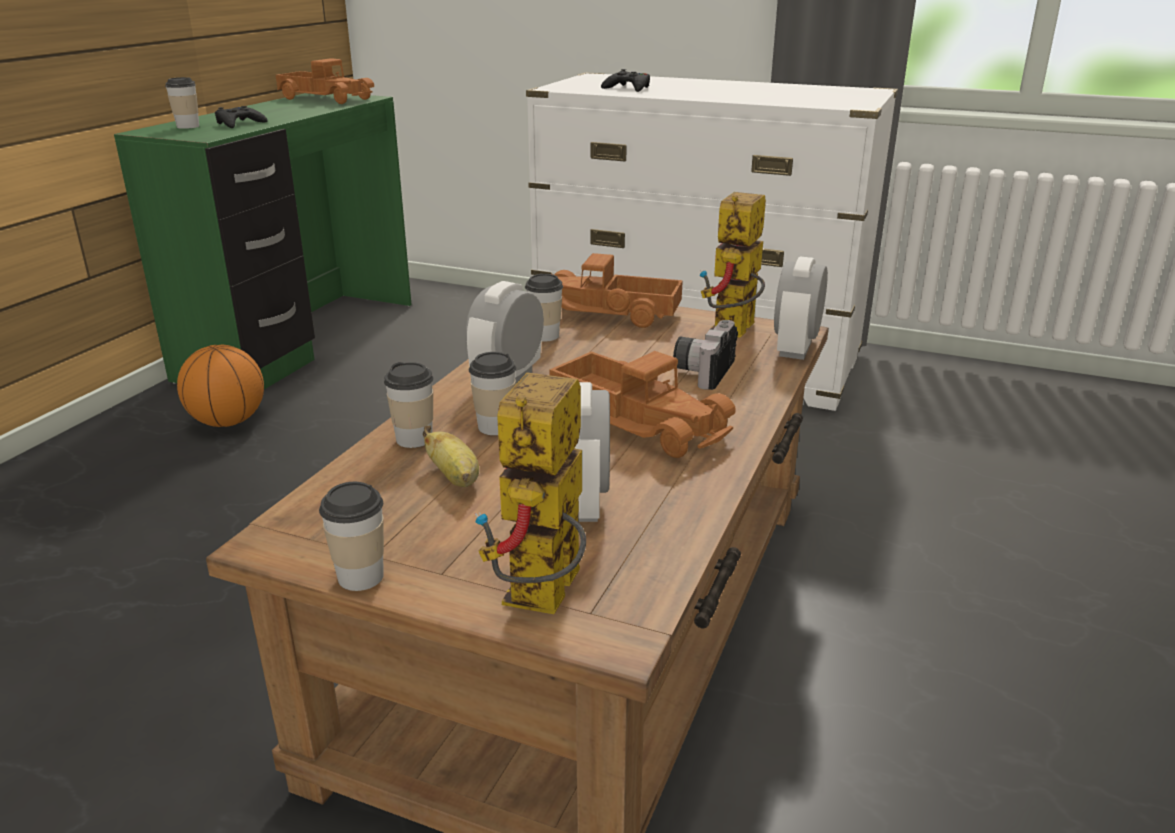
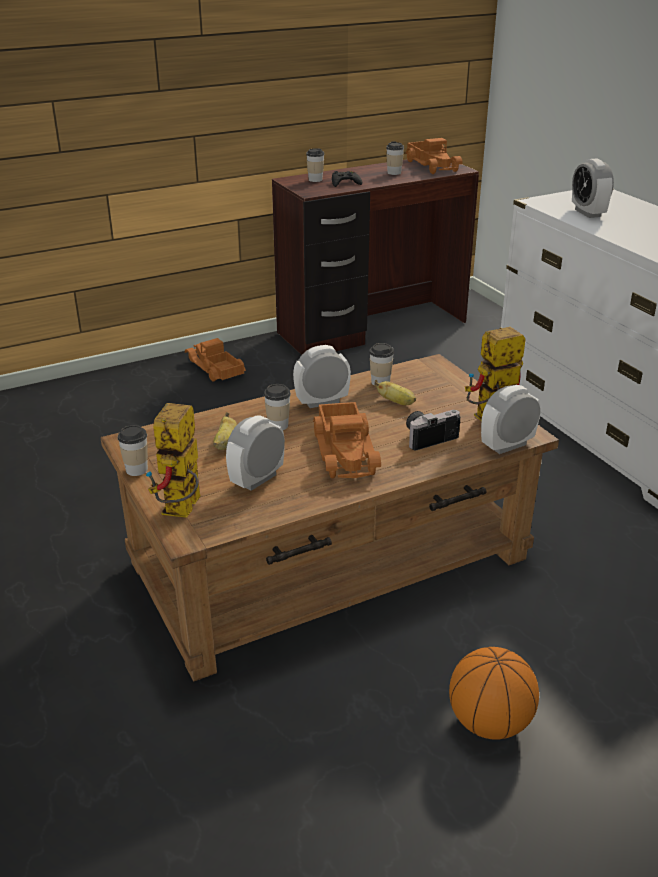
camera: 40 degrees right, 5 degrees up
(228, 422) = (281, 369): basketball -> basketball (489, 722)
(304, 340) = (373, 328): green desk -> brown desk
(414, 439) = (236, 417): cup -> cup (394, 173)
(544, 601) = (182, 511): toy robot -> toy robot turned 45 degrees counterclockwise
(602, 349) = (396, 402): none -> banana
(606, 313) = (437, 380): toy truck -> toy truck (215, 369)
(628, 88) = (588, 213): black game controller -> alarm clock

